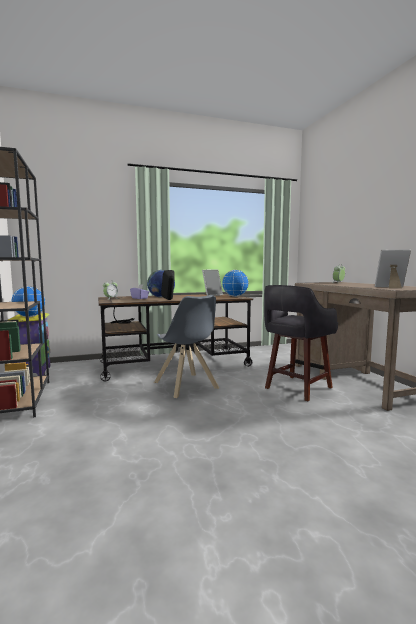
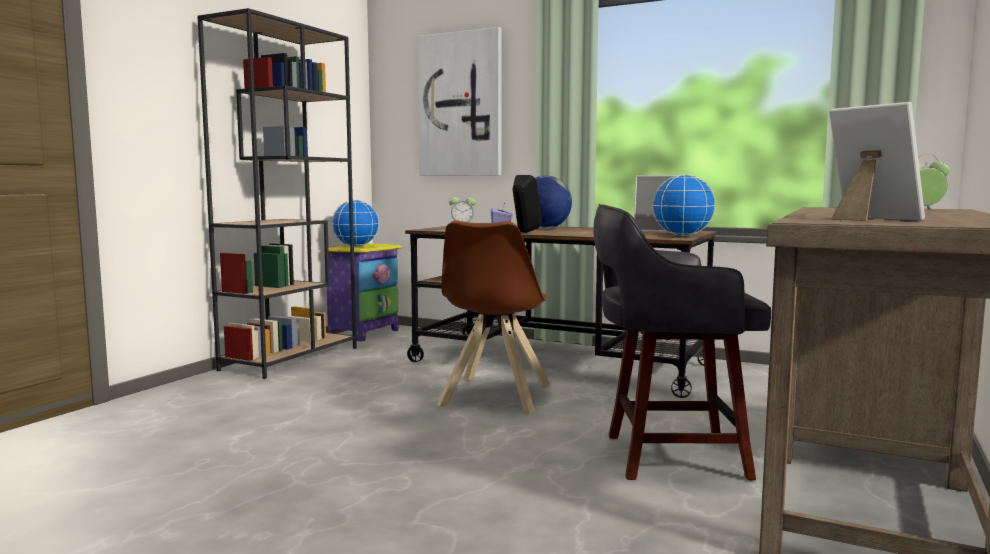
camera: 45 degrees right, 0 degrees up
(82, 227) = (460, 105): none -> picture
(186, 386) = (494, 396): grey chair -> brown chair

